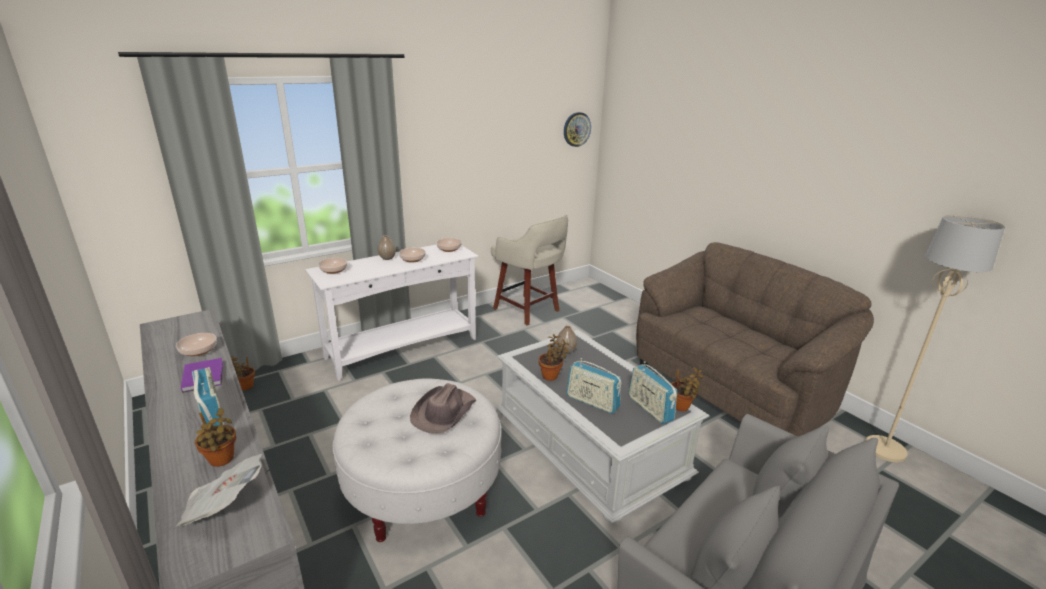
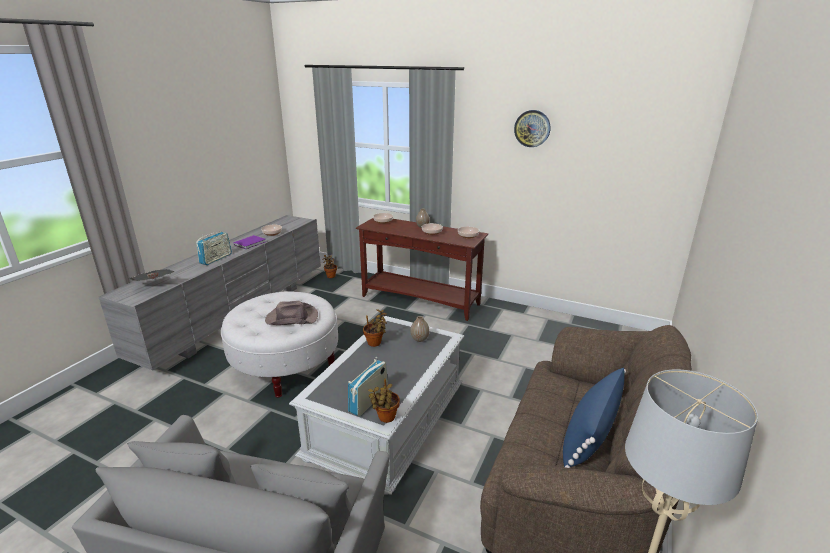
camera: 60 degrees right, 0 degrees up
(222, 461) = (186, 272): potted plant -> none
(402, 348) = (421, 300): white console table -> brown console table
(528, 311) = (544, 326): beige stool -> none
(576, 129) = (668, 157): wall clock -> wall clock (532, 128)
(592, 402) = (355, 370): radio -> none
(745, 331) = (590, 434): none -> blue pillow

